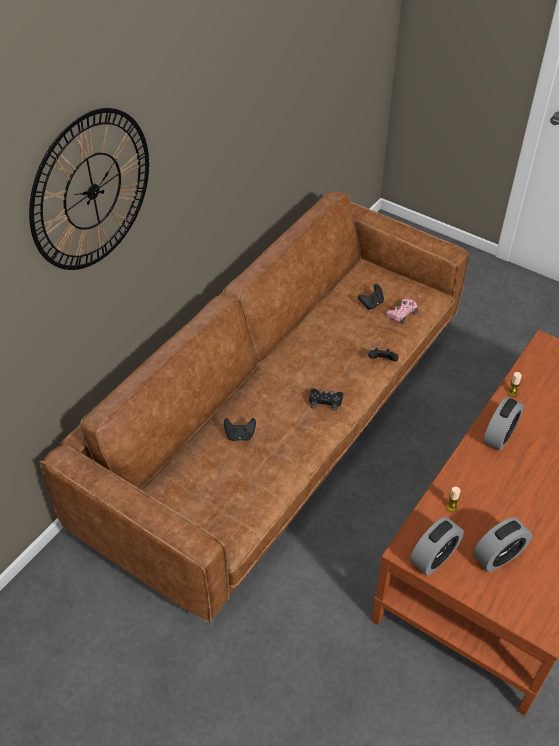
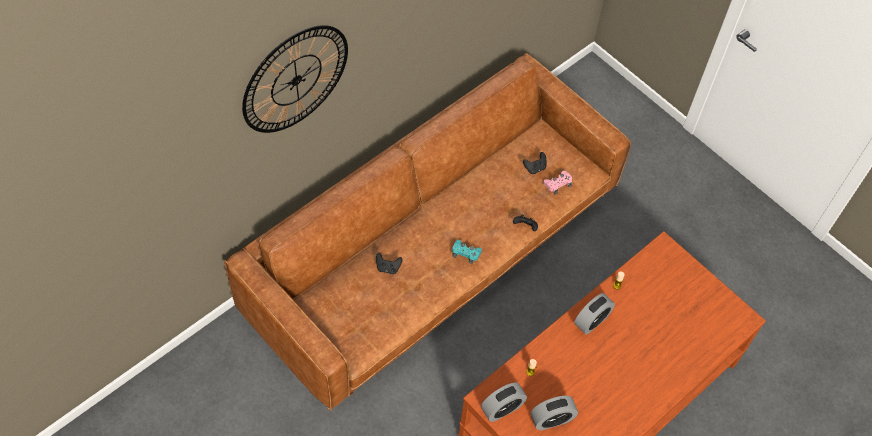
camera: 10 degrees right, 10 degrees up
(325, 401) = (466, 253): black game controller -> turquoise game controller

